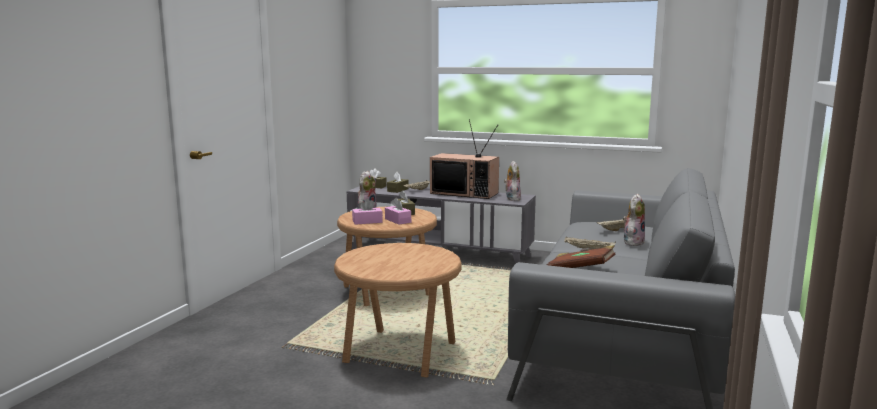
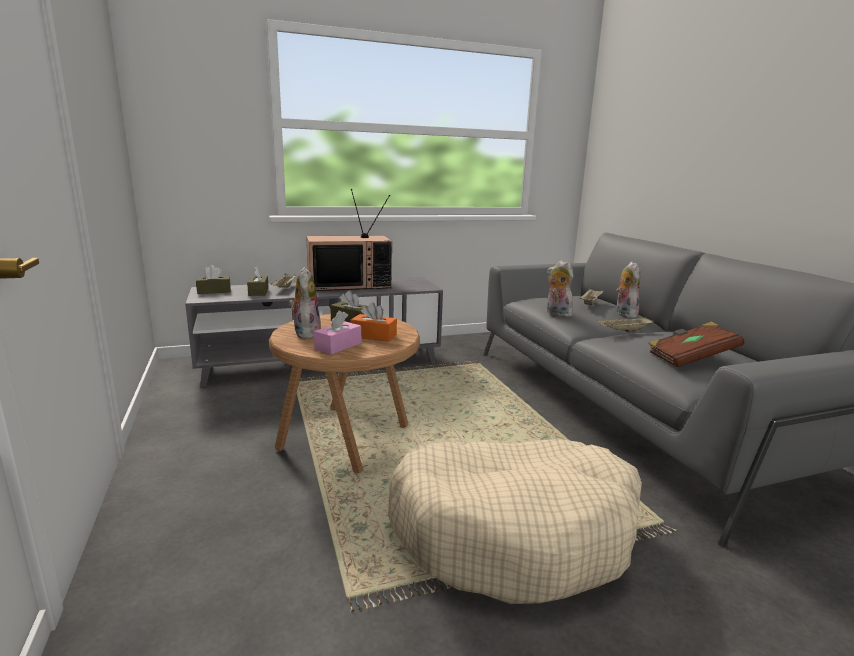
camera: 40 degrees left, 5 degrees up
(398, 220) = (373, 336): pink tissue box -> orange tissue box
(399, 352) = (514, 532): brown side table -> beige dog bed
(511, 198) = (413, 284): plush toy -> plush toy (556, 313)

